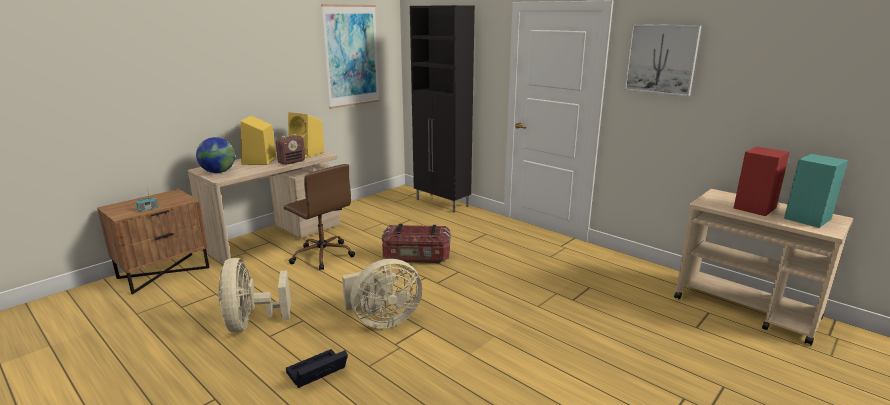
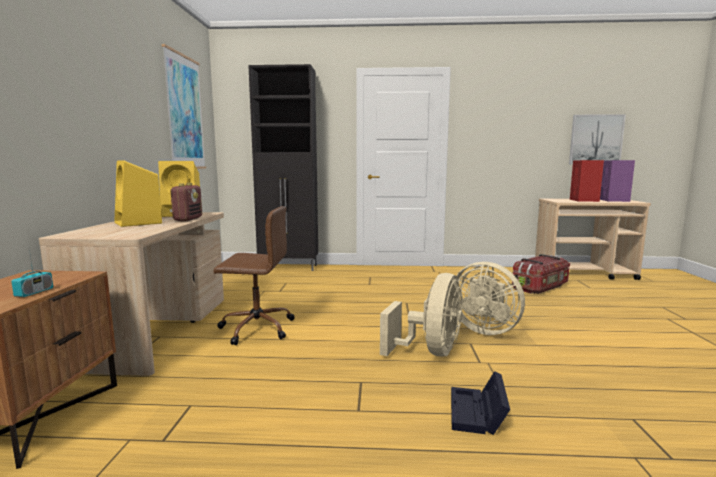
camera: 40 degrees left, 10 degrees down
(218, 172) = (107, 233): globe -> none
(251, 323) = (309, 410): beige fan -> beige fan (484, 329)
(417, 257) = (353, 304): storage box -> storage box (540, 287)
(661, 59) = (492, 109): picture -> picture (595, 139)
(807, 219) = (614, 200): turquoise speaker -> purple speaker

